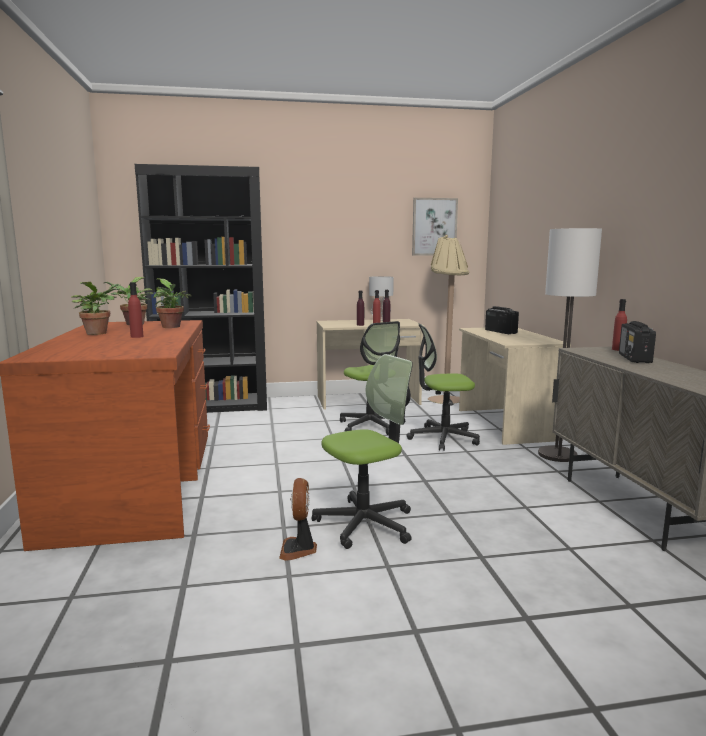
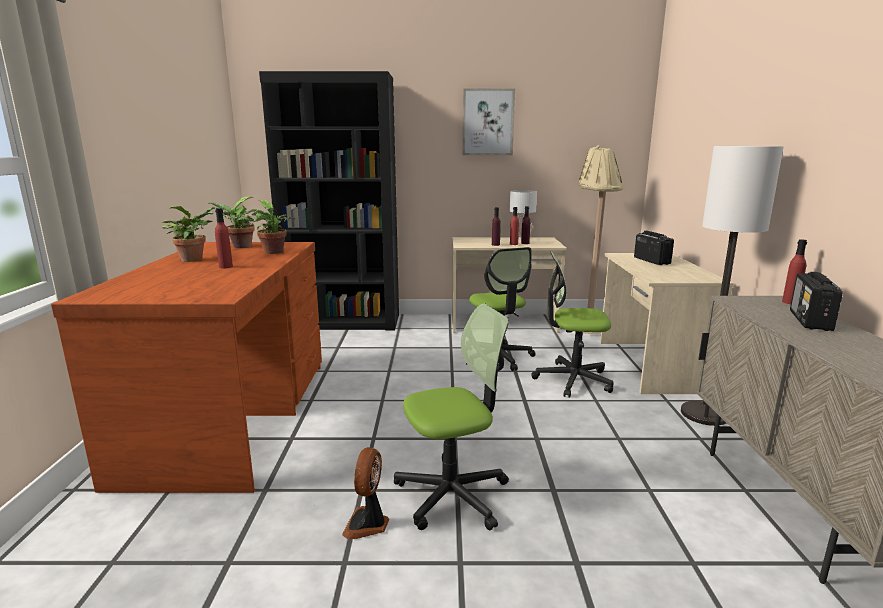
camera: 10 degrees right, 5 degrees up
(434, 227) = (587, 135): picture -> picture (488, 122)

